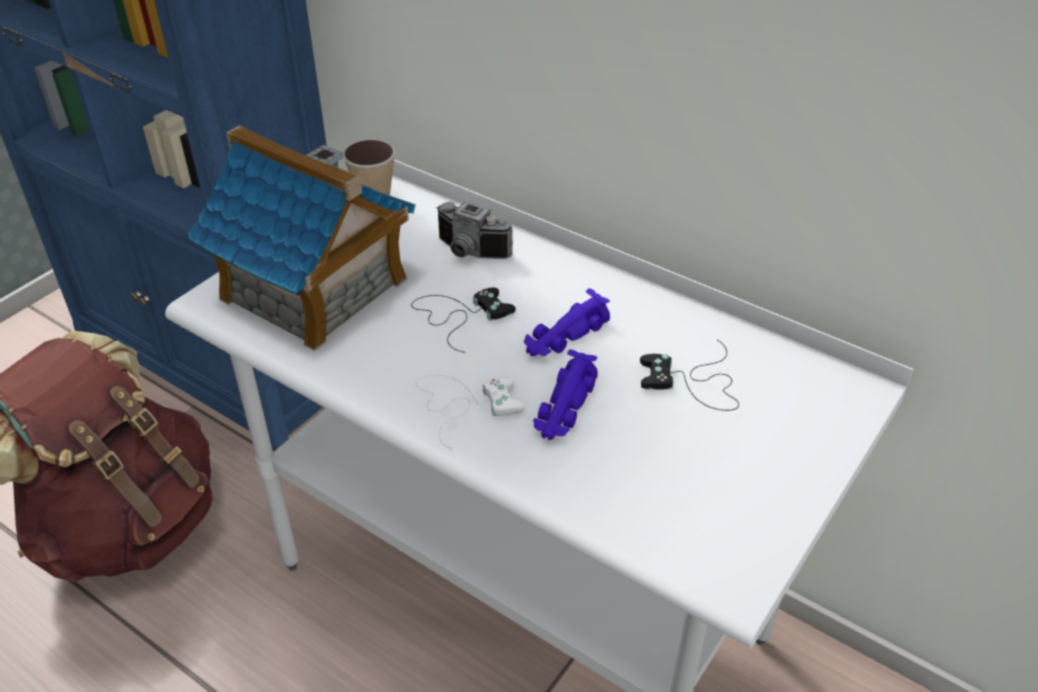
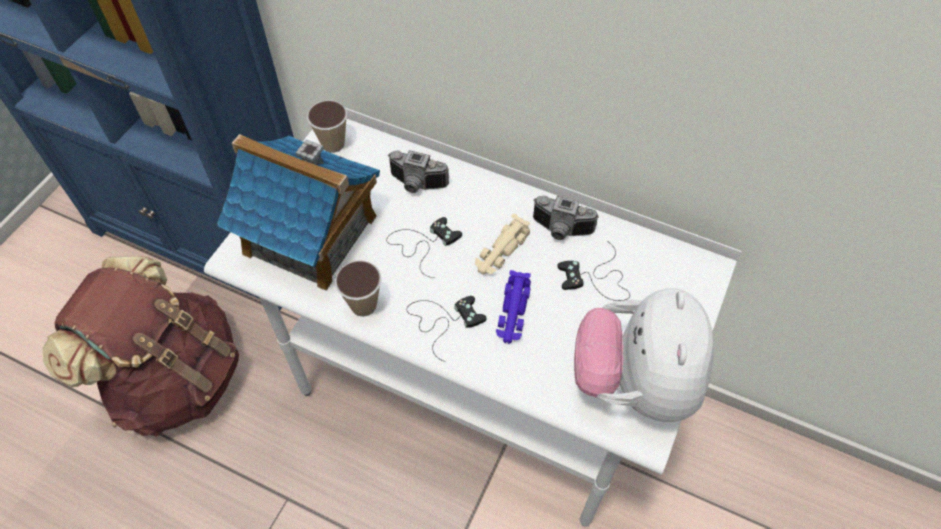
camera: 10 degrees left, 15 degrees up
(359, 372) = (363, 305): none -> cup
(464, 404) = (443, 320): white game controller -> black game controller
(564, 336) = (501, 251): purple toy car -> beige toy car
(653, 323) = (560, 231): none -> camera
(727, 515) = (634, 382): none -> plush toy

